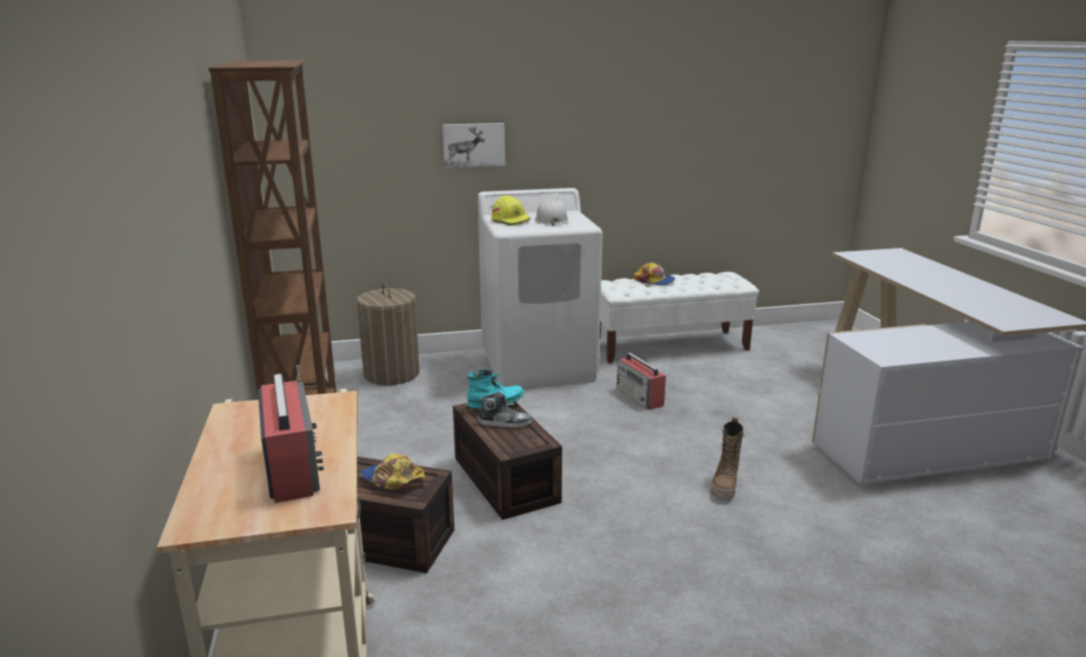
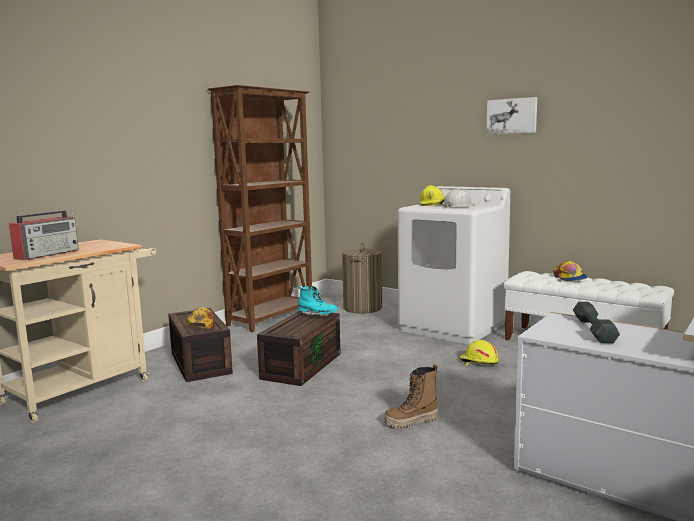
camera: 50 degrees right, 10 degrees down
(473, 144) = (439, 151): picture -> picture (512, 116)
(505, 423) = (302, 322): shoe -> none
(640, 397) = (478, 362): radio -> yellow hard hat
(894, 341) = (593, 330): none -> grey dumbbell

